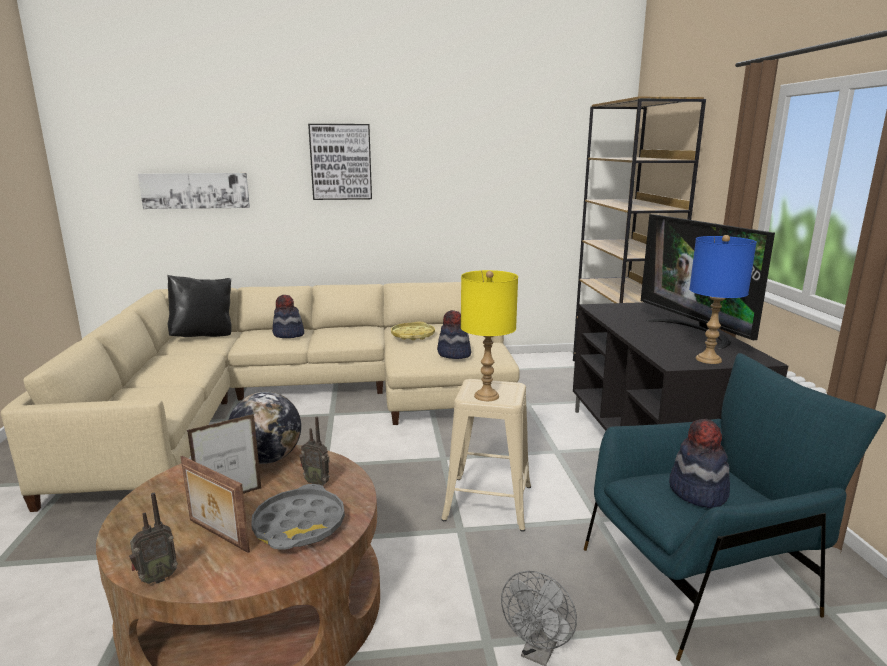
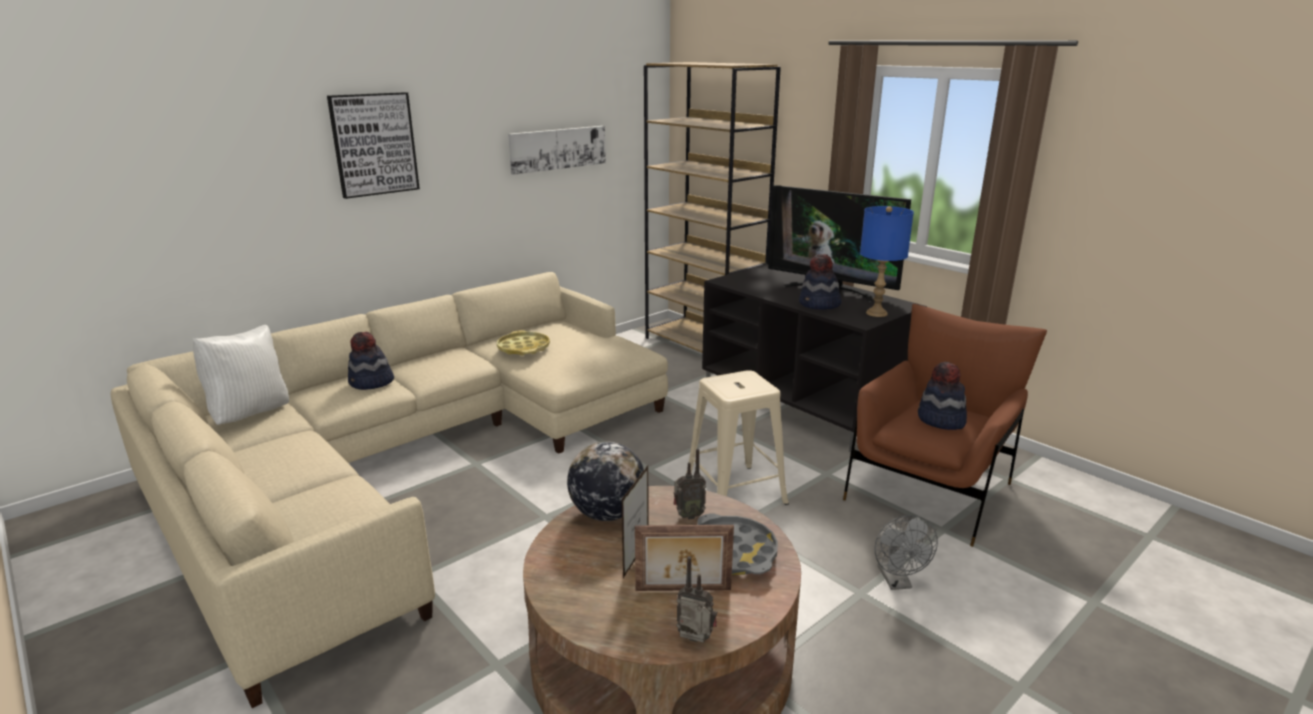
camera: 35 degrees left, 5 degrees up
(156, 578) = (694, 642): radio -> radio turned 90 degrees counterclockwise
(195, 190) = (165, 204): picture -> picture (557, 148)
(204, 336) = (250, 414): black pillow -> white pillow
(454, 354) = (597, 359): hat -> hat (819, 305)
(487, 396) = (744, 390): yellow table lamp -> none
(701, 579) = (930, 489): blue armchair -> brown armchair

